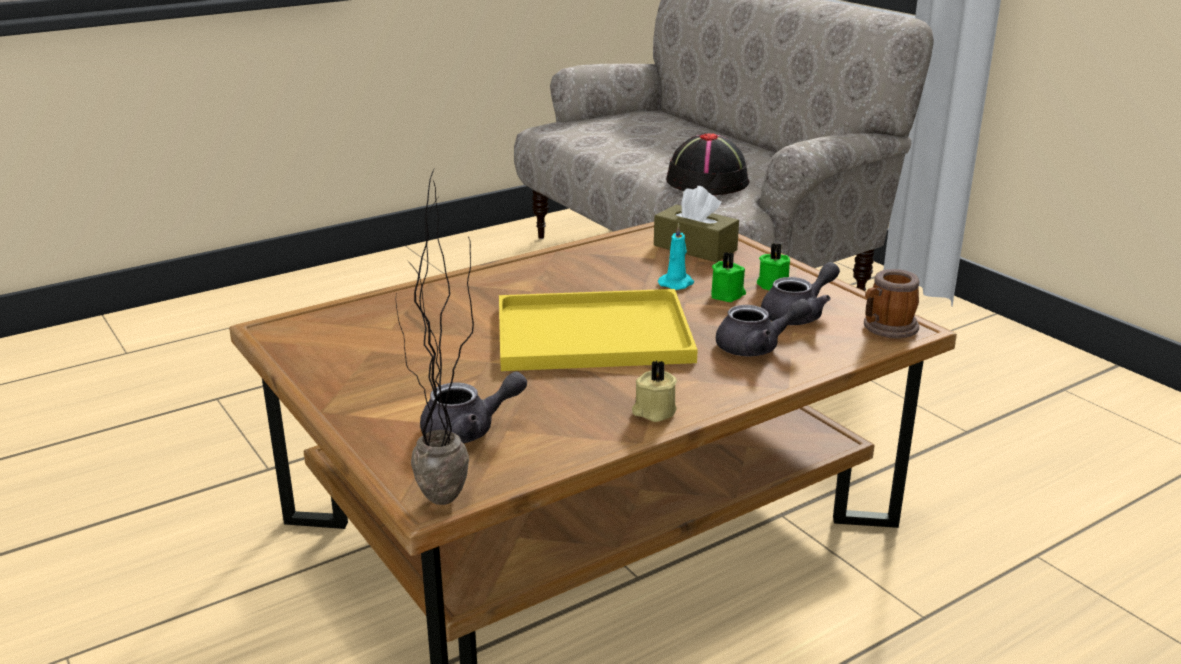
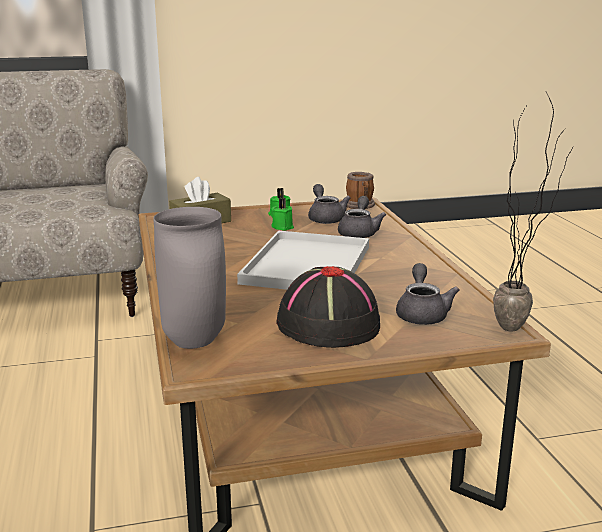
camera: 70 degrees left, 5 degrees down
(329, 316) = (192, 342): none -> grey vase
(597, 332) = (306, 263): yellow tray -> white tray
(654, 411) = (425, 264): beige candle -> none
(677, 283) = (252, 234): turquoise candle -> none
(707, 181) = (58, 209): black hat -> black hat (327, 325)

